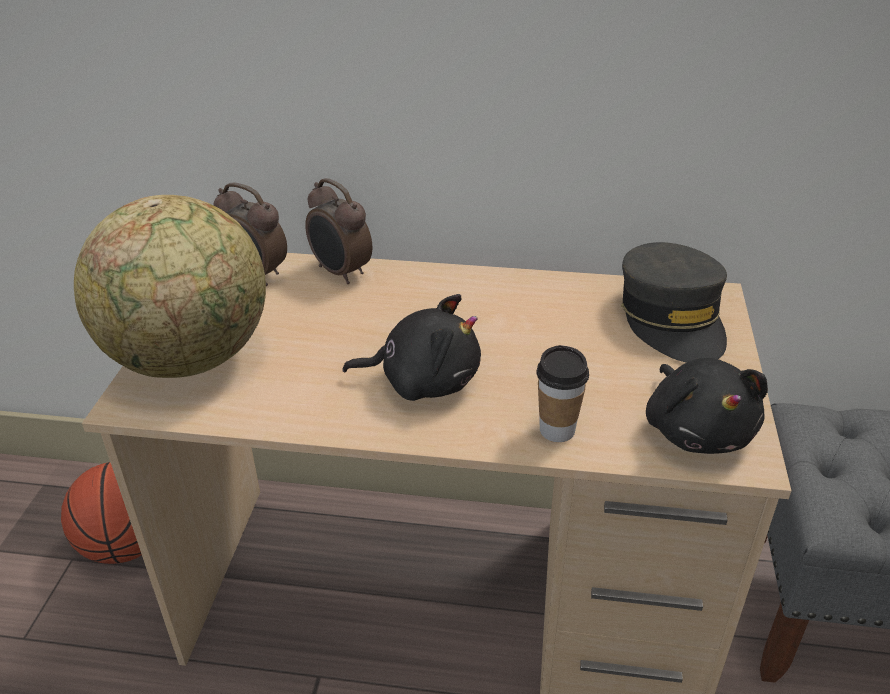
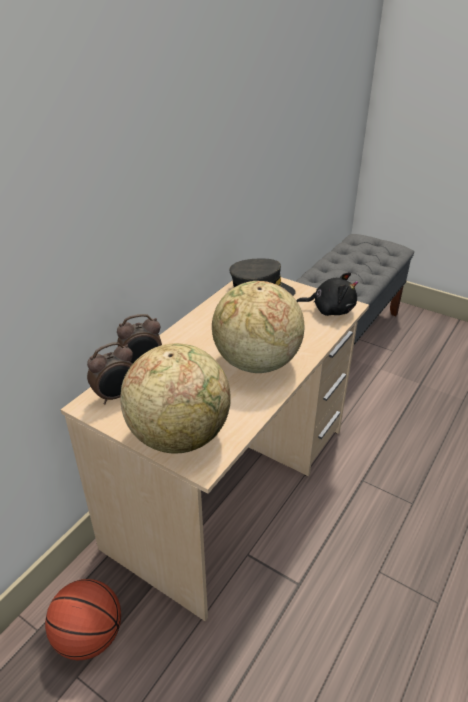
camera: 65 degrees left, 0 degrees up
(423, 381) = (256, 363): black plush toy -> globe
(557, 430) = (311, 339): cup -> none

